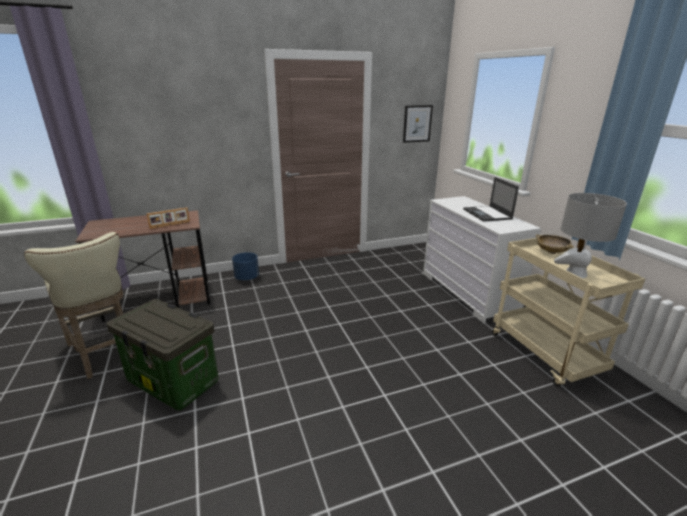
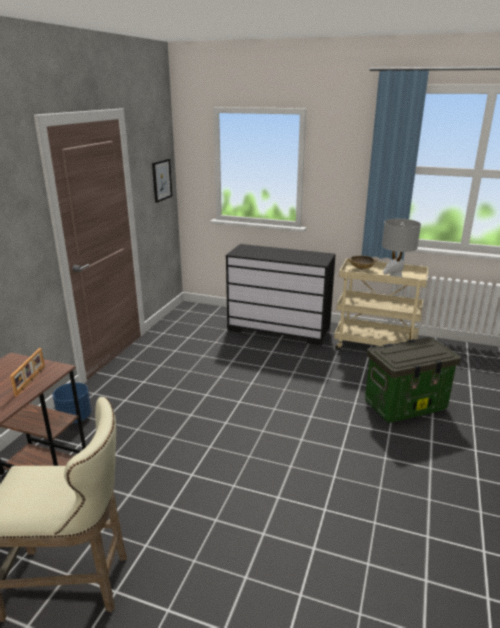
camera: 50 degrees left, 0 degrees up
(174, 382) = (205, 535): storage box -> storage box (405, 405)
(468, 292) = (279, 329): white dresser -> black dresser
(487, 214) = (288, 254): laptop -> none

